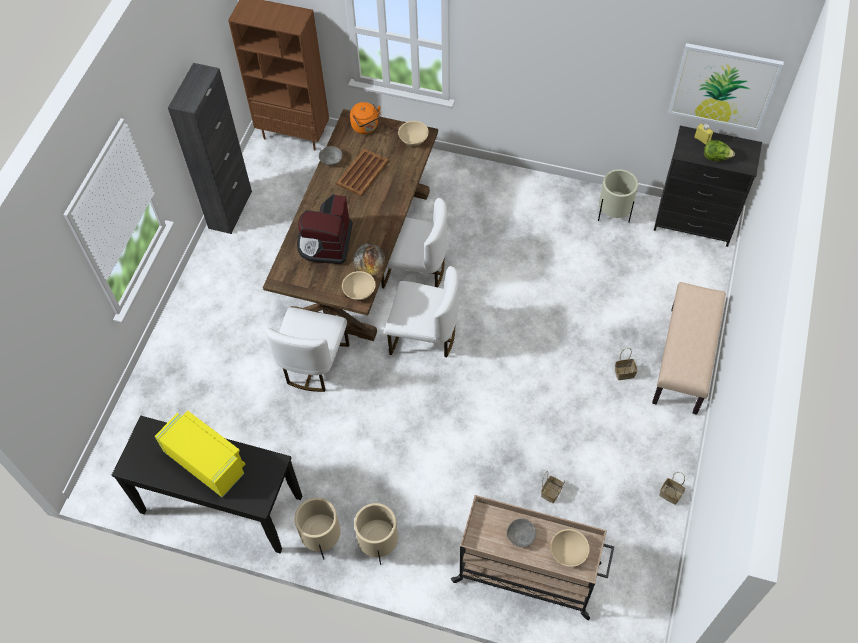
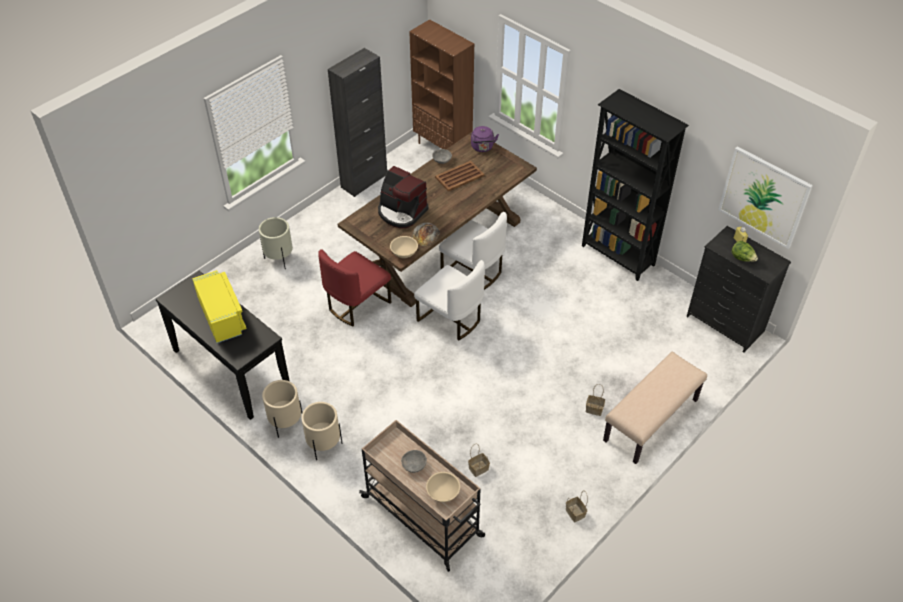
camera: 25 degrees right, 10 degrees down
(313, 363) = (357, 304): white chair -> red chair
(326, 242) = (401, 212): coffee machine -> coffee machine turned 90 degrees counterclockwise
(366, 127) = (482, 147): orange kettle -> purple kettle
(414, 139) = (513, 168): beige bowl -> none
(550, 190) = (618, 256): none -> black bookcase
(613, 214) = (659, 292): beige planter -> beige planter (279, 259)

